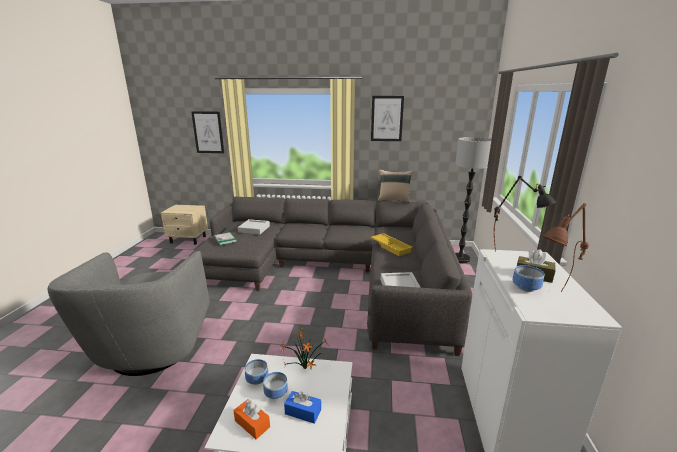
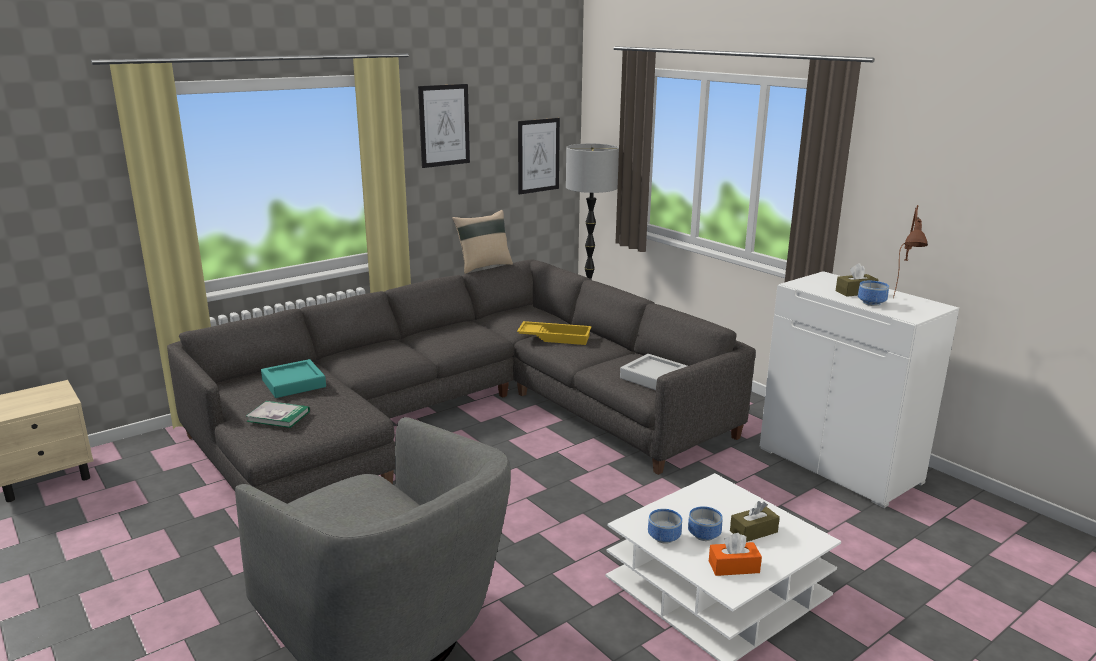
camera: 45 degrees left, 0 degrees up
(208, 132) = (63, 194): picture -> picture (538, 155)
(254, 229) = (294, 383): grey tray -> turquoise tray
(303, 412) = (753, 531): blue tissue box -> brown tissue box
(306, 369) = (690, 502): potted plant -> none
(514, 253) = (807, 279): black table lamp -> none

